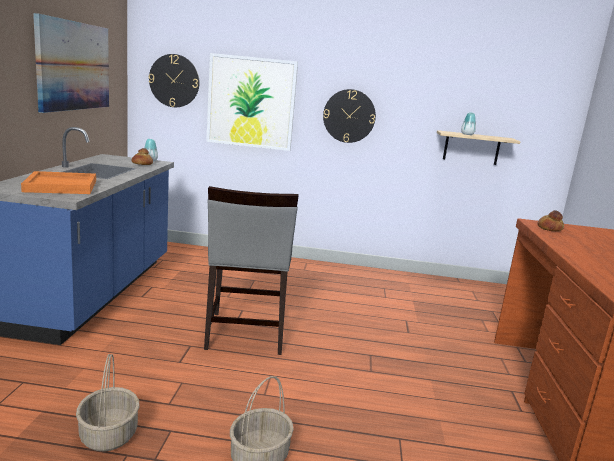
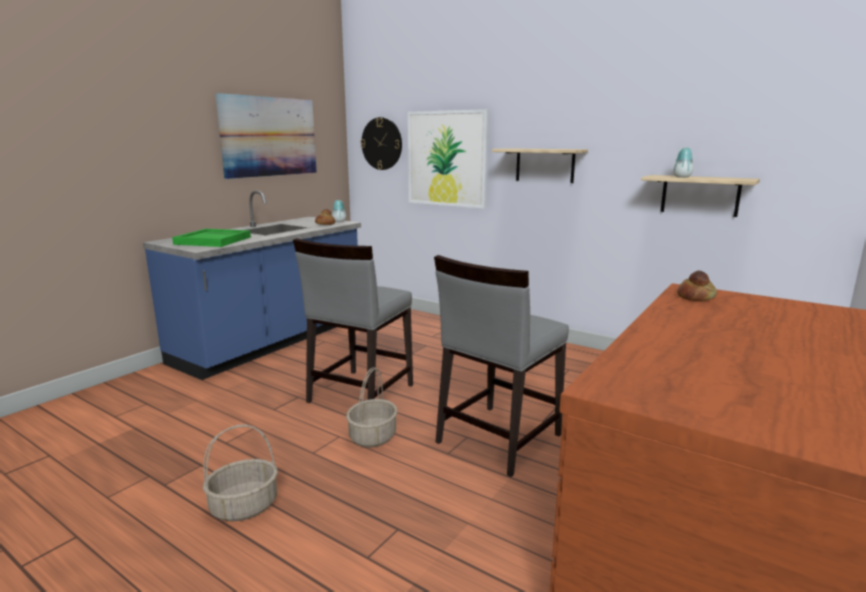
camera: 30 degrees right, 0 degrees up
(62, 186) = (214, 240): orange tray -> green tray
(108, 434) = (155, 456): basket -> basket (372, 436)
(349, 116) = (545, 165): wall clock -> shelf
(392, 352) = (497, 438): none -> grey chair

